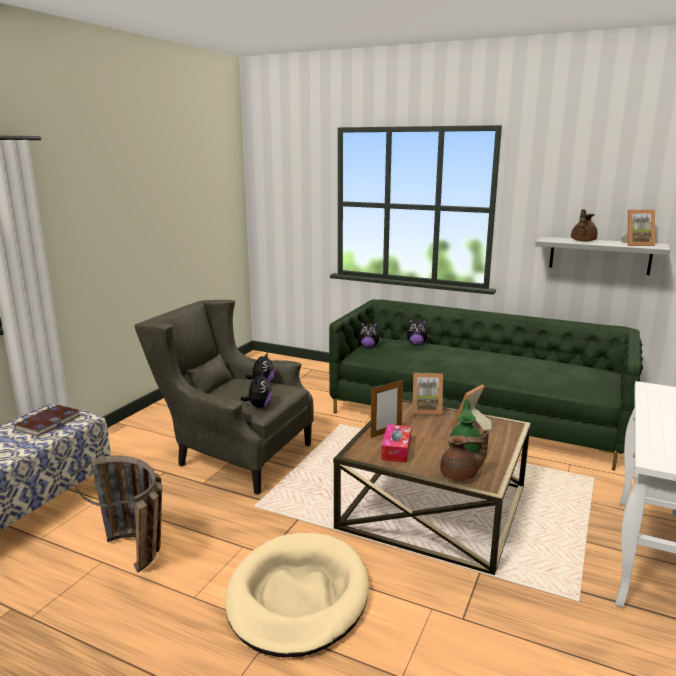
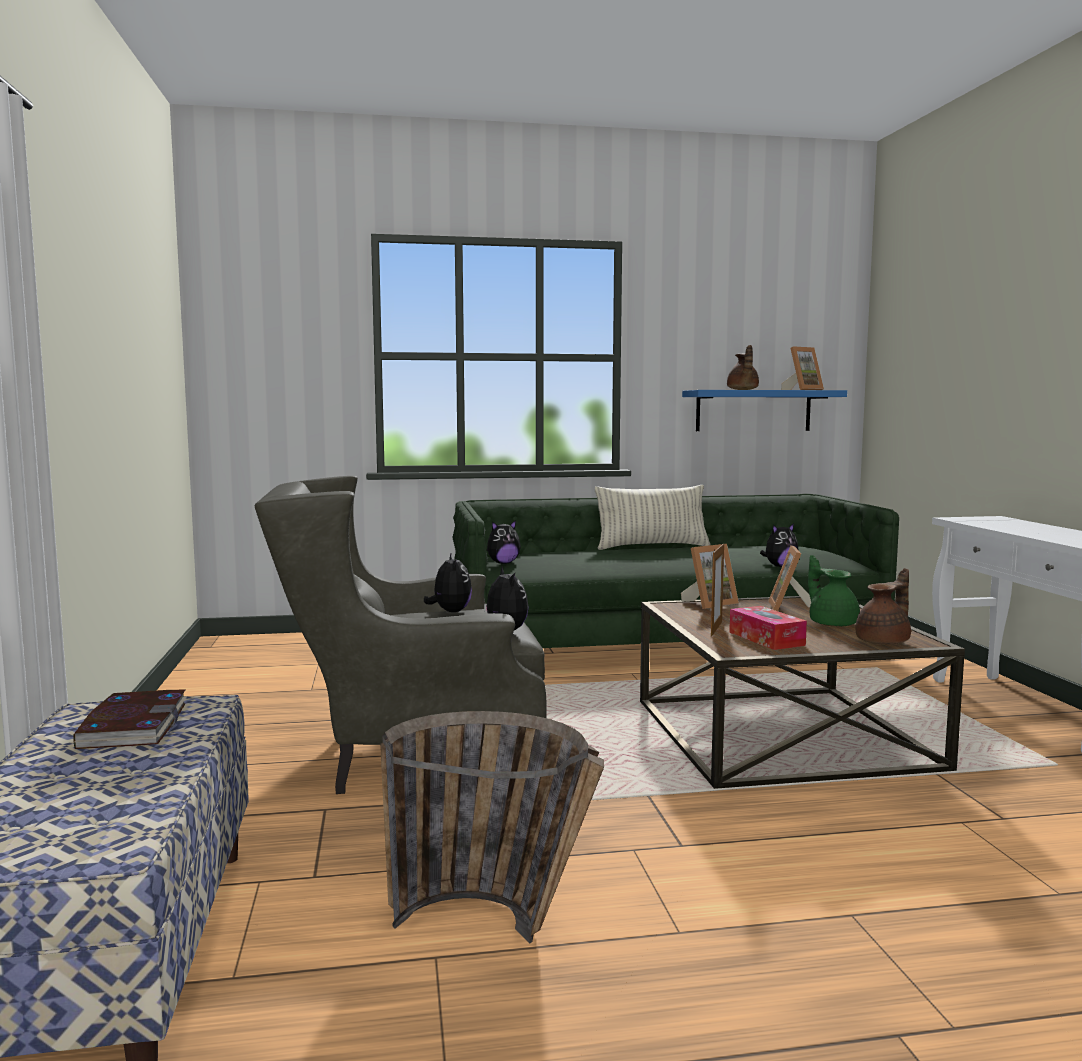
camera: 35 degrees left, 10 degrees down
(297, 597) = (810, 872): beige dog bed -> none
(416, 344) = (564, 551): plush toy -> plush toy (779, 566)
(483, 349) = (652, 546): none -> pillow
(599, 255) = (753, 411): grey shelf -> blue shelf

